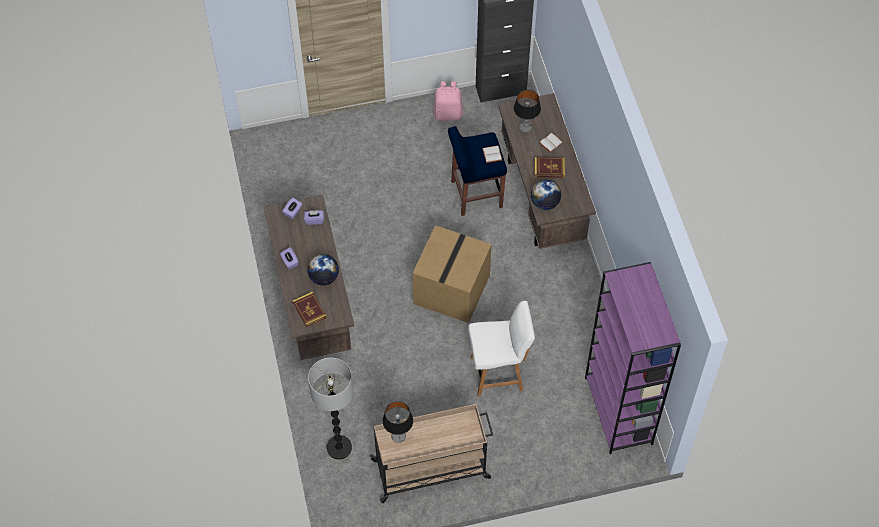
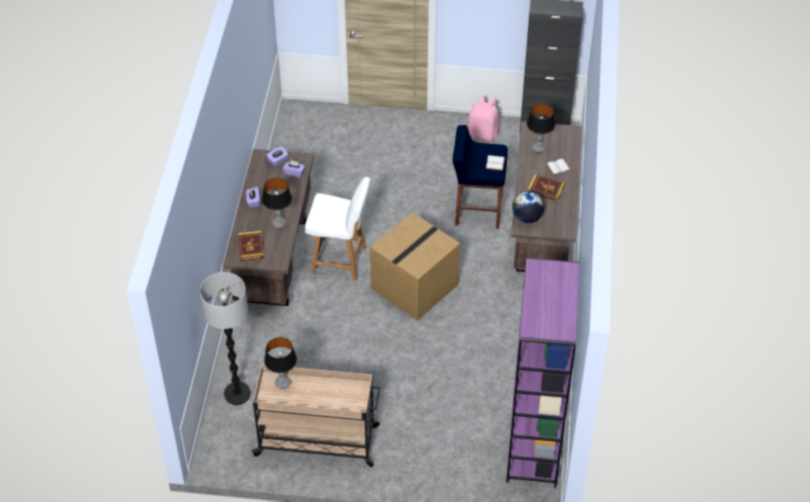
camera: 20 degrees right, 10 degrees down
(324, 277) = (279, 223): globe -> table lamp
(498, 373) = (426, 374): white chair -> white chair (340, 261)

